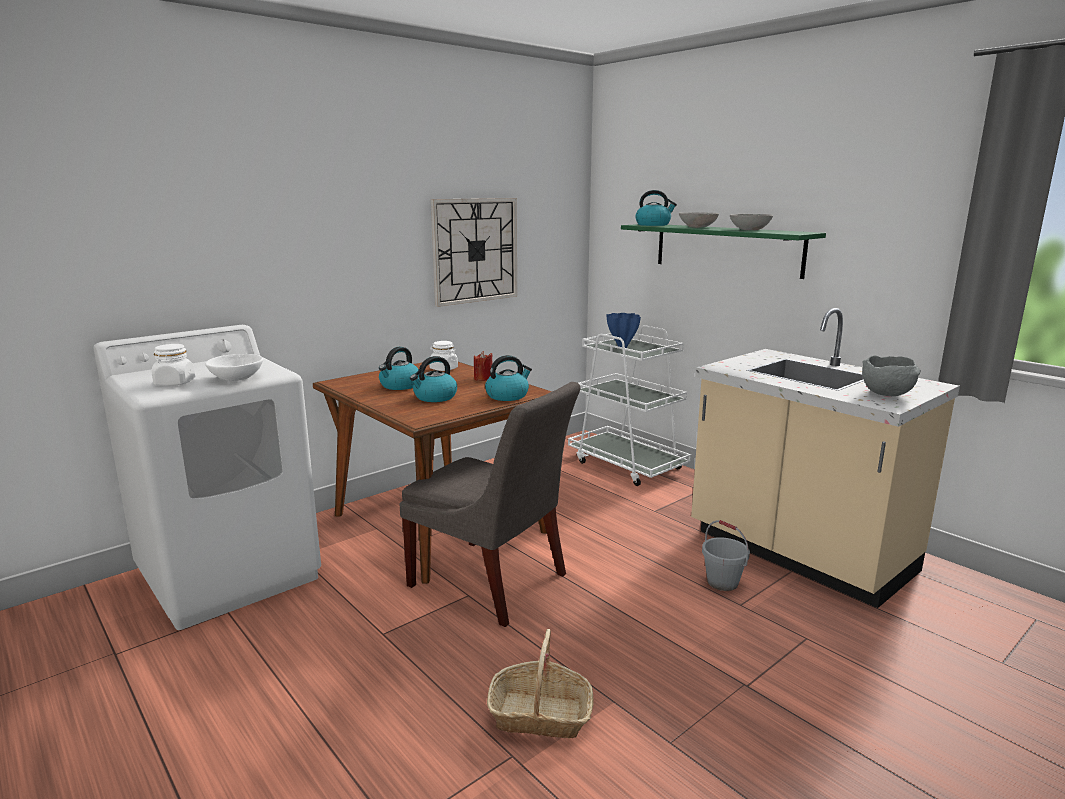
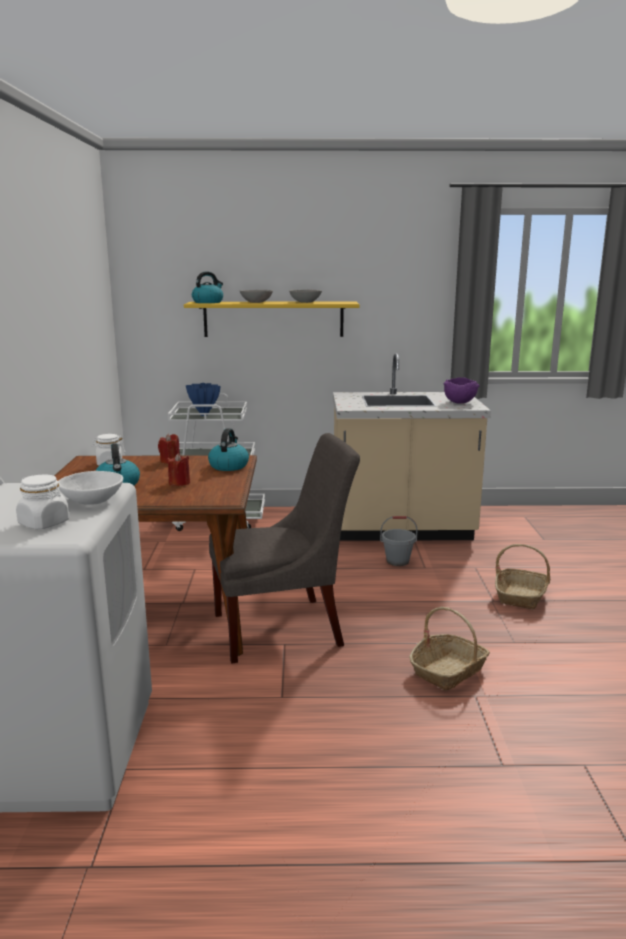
camera: 50 degrees left, 0 degrees up
(435, 397) = (179, 483): kettle -> red candle
(475, 250) = (70, 339): wall clock -> none
(726, 249) = (273, 319): green shelf -> yellow shelf
(798, 704) = (521, 595): none -> basket
(888, 395) = (460, 402): grey bowl -> purple bowl

